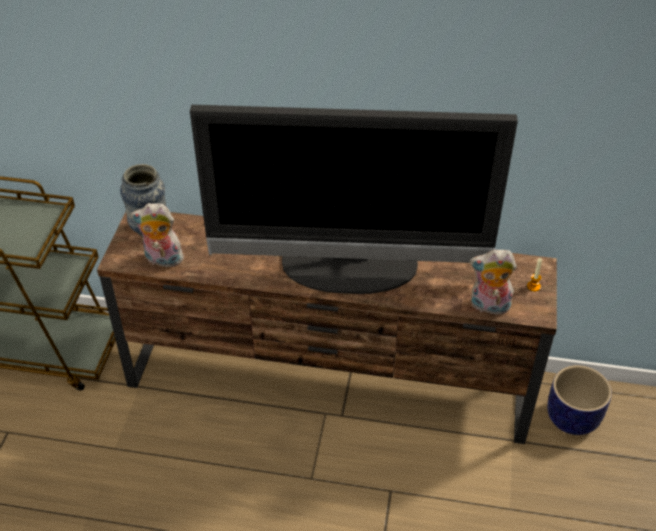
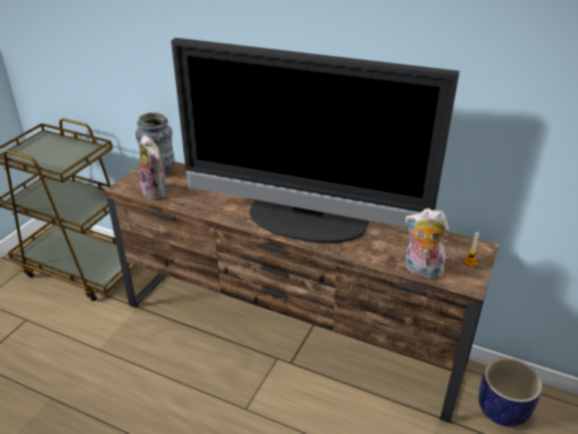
camera: 15 degrees right, 10 degrees down
(162, 260) = (157, 192): plush toy -> plush toy turned 150 degrees counterclockwise

